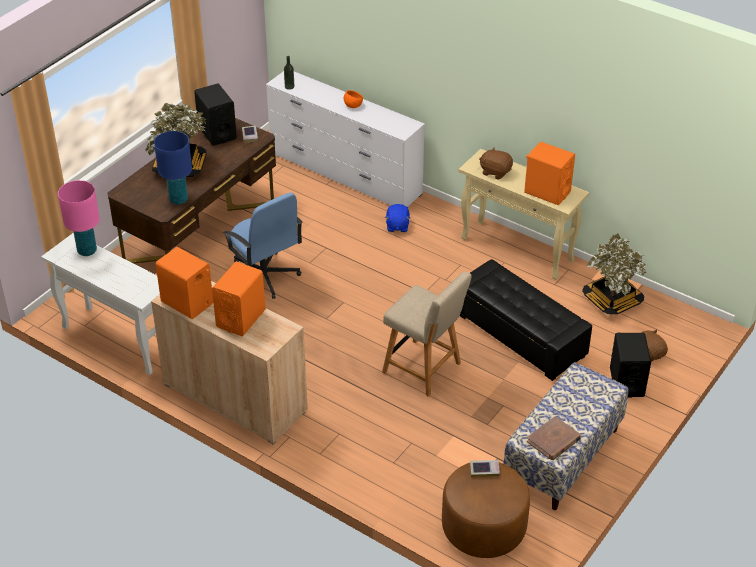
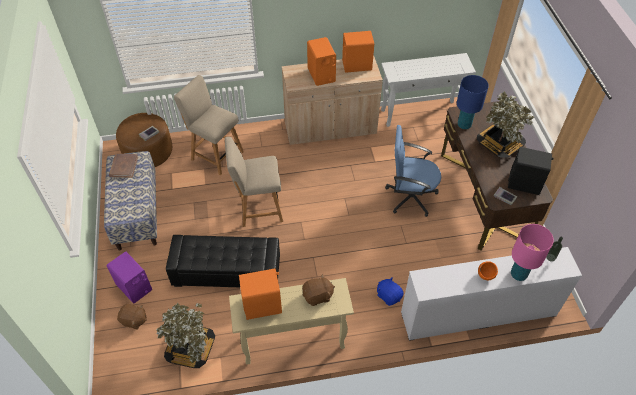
camera: 135 degrees right, 10 degrees up
(87, 250) = (453, 69): pink table lamp -> pink table lamp (518, 274)
(403, 464) = (215, 154): none -> beige chair
(626, 382) = (134, 287): black speaker -> purple speaker

